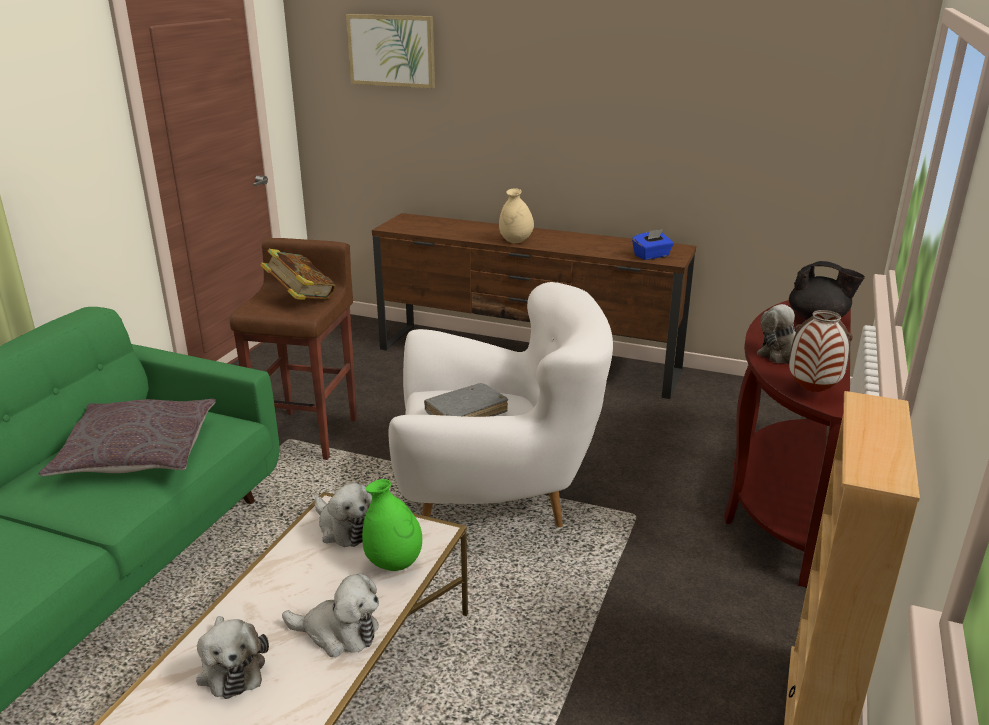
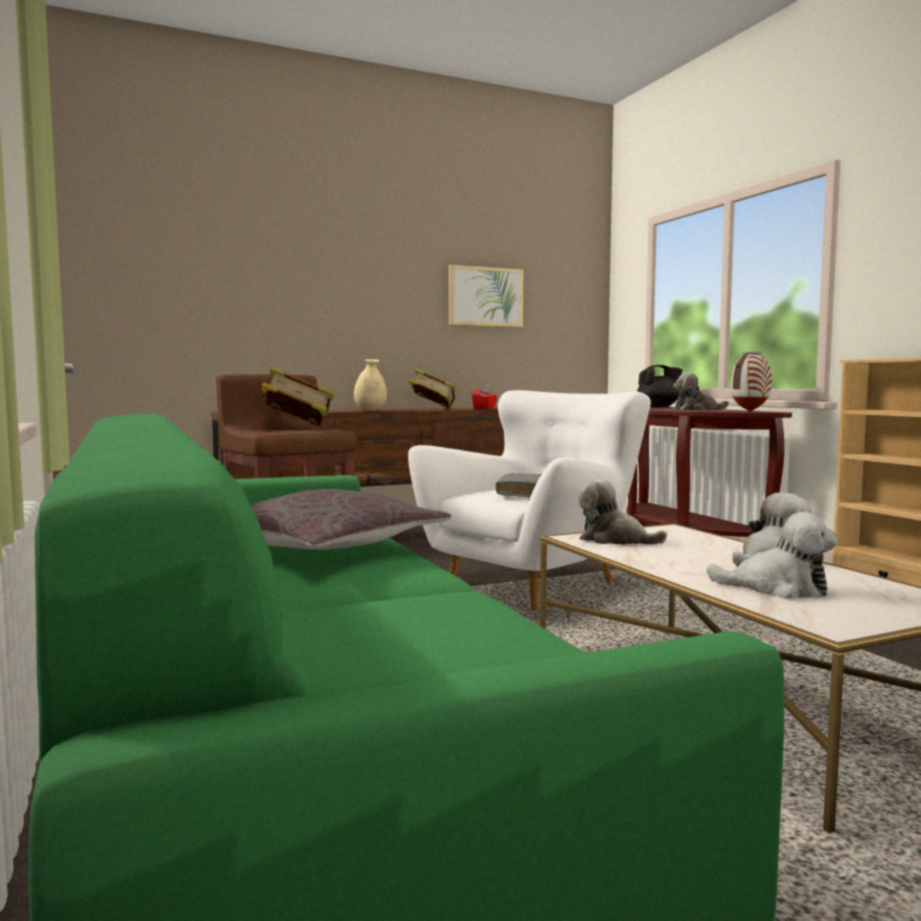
camera: 45 degrees left, 20 degrees down
(344, 528) = (614, 540): plush toy -> plush toy turned 150 degrees counterclockwise
(391, 50) = (198, 245): picture -> picture (485, 297)
(394, 563) = (695, 540): green vase -> none
(603, 242) = (432, 408): none -> book
(651, 256) = (484, 408): blue tissue box -> red tissue box

